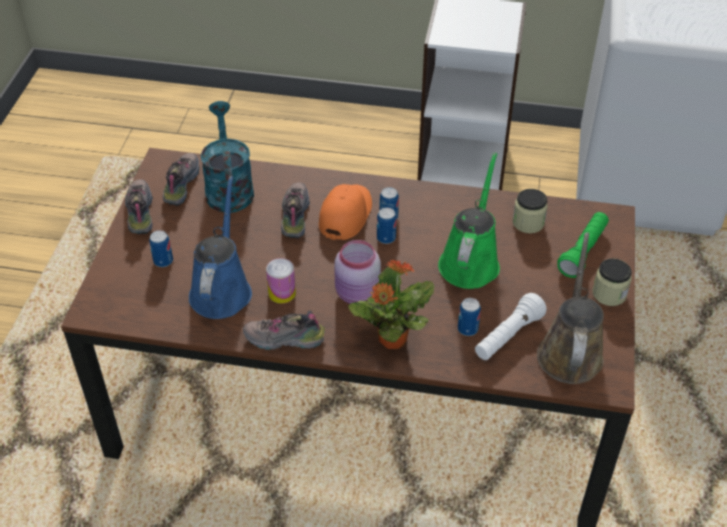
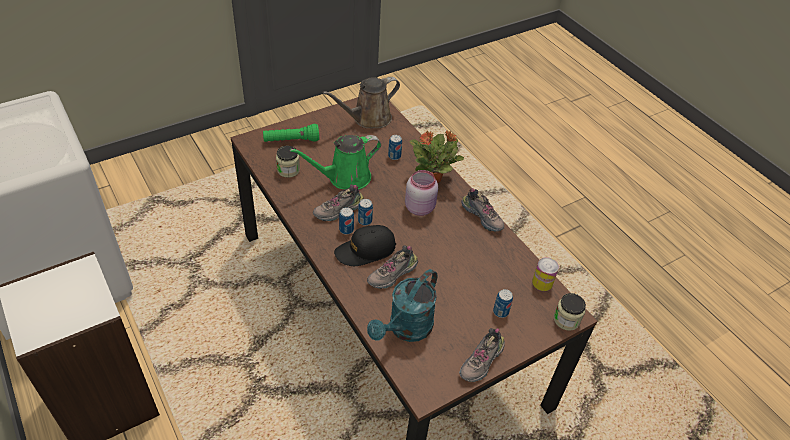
camera: 135 degrees left, 0 degrees up
(181, 184) = (432, 361): shoe -> shoe (339, 211)
(221, 289) = (485, 266): blue watering can -> none
(282, 293) = (456, 238): can -> can (542, 282)
(345, 215) = (365, 250): orange cap -> black cap
(508, 336) = (383, 141): white flashlight -> none
(609, 294) = (314, 121): jar -> jar (566, 320)

